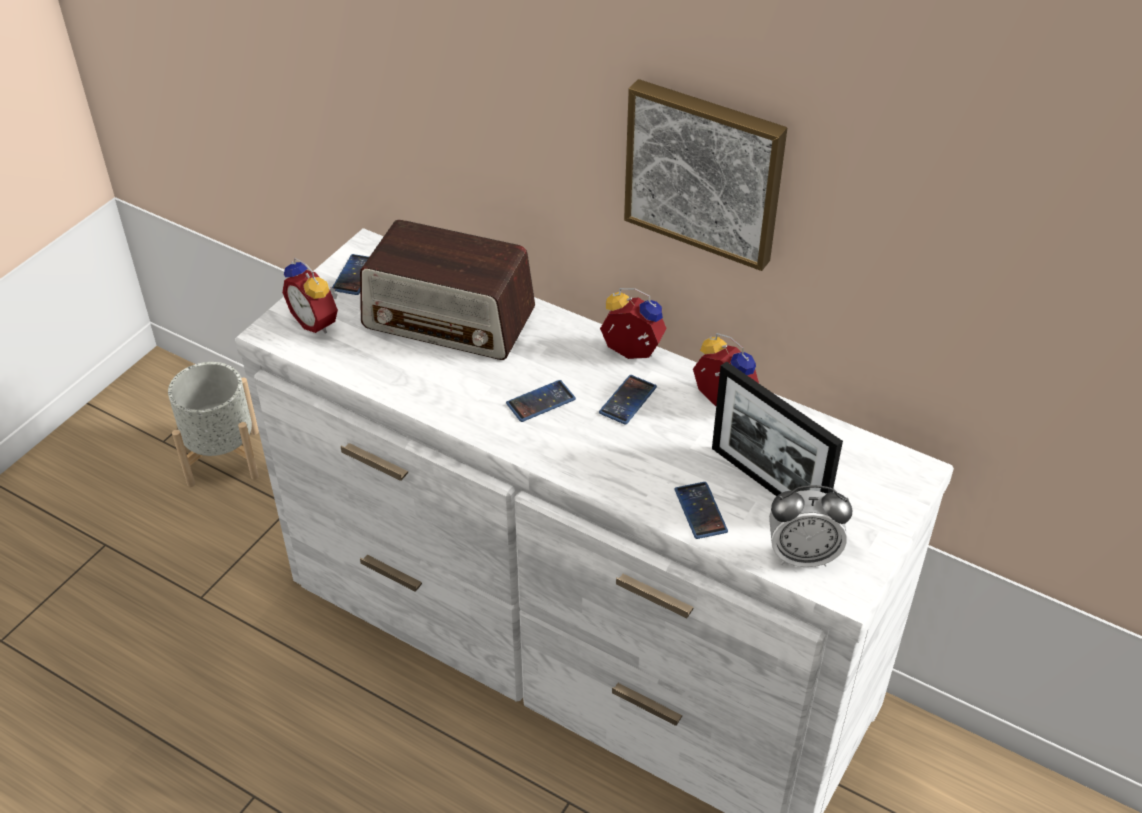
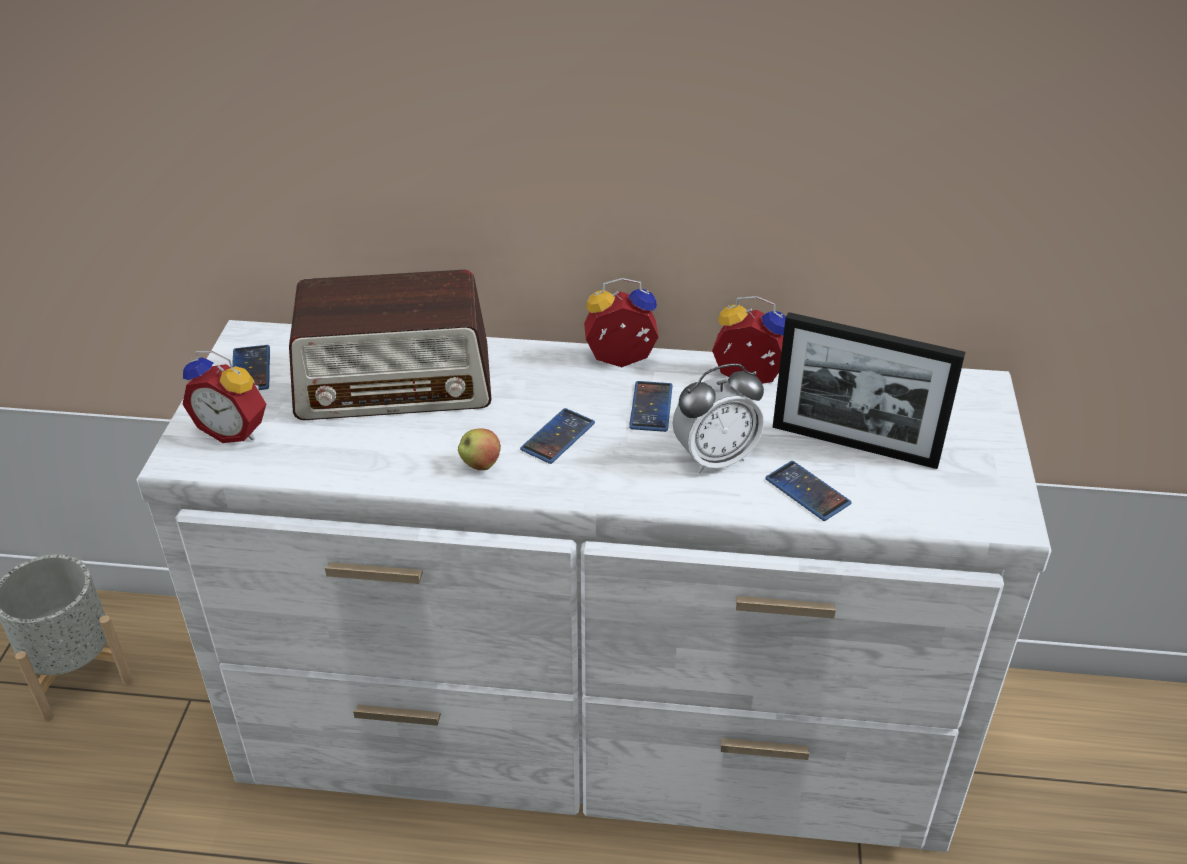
camera: 25 degrees left, 5 degrees down
(470, 405) = (480, 465): none -> apple
(705, 171) = (690, 111): picture -> none
(802, 555) = (940, 500): alarm clock -> alarm clock (715, 458)

